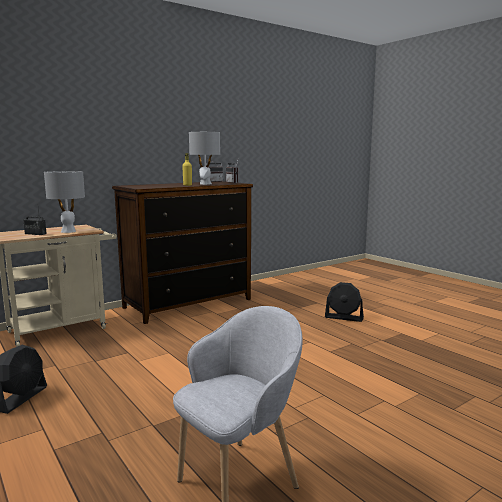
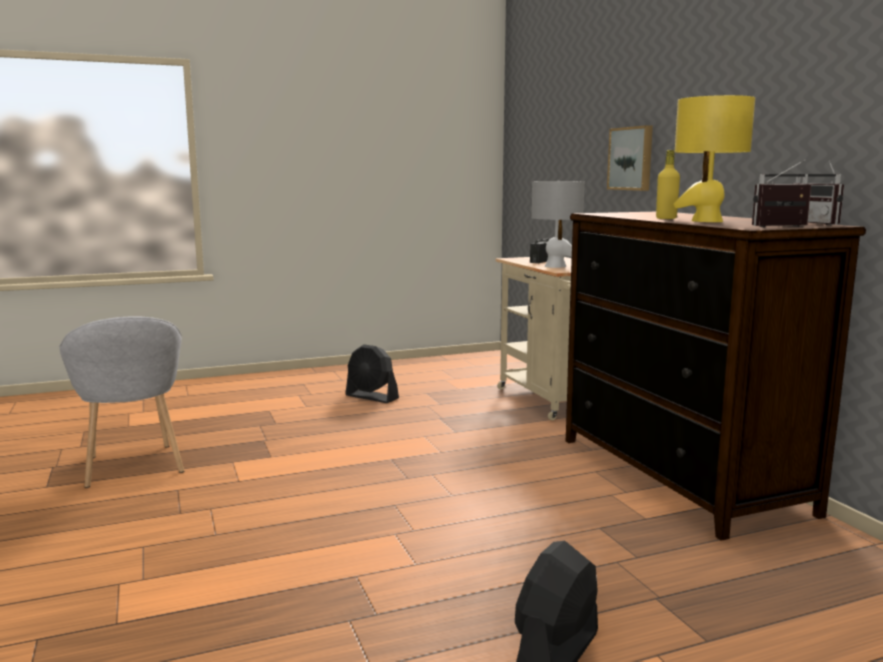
camera: 105 degrees right, 0 degrees up
(72, 155) = (631, 158): none -> picture
(205, 184) = (706, 221): grey table lamp -> yellow table lamp

